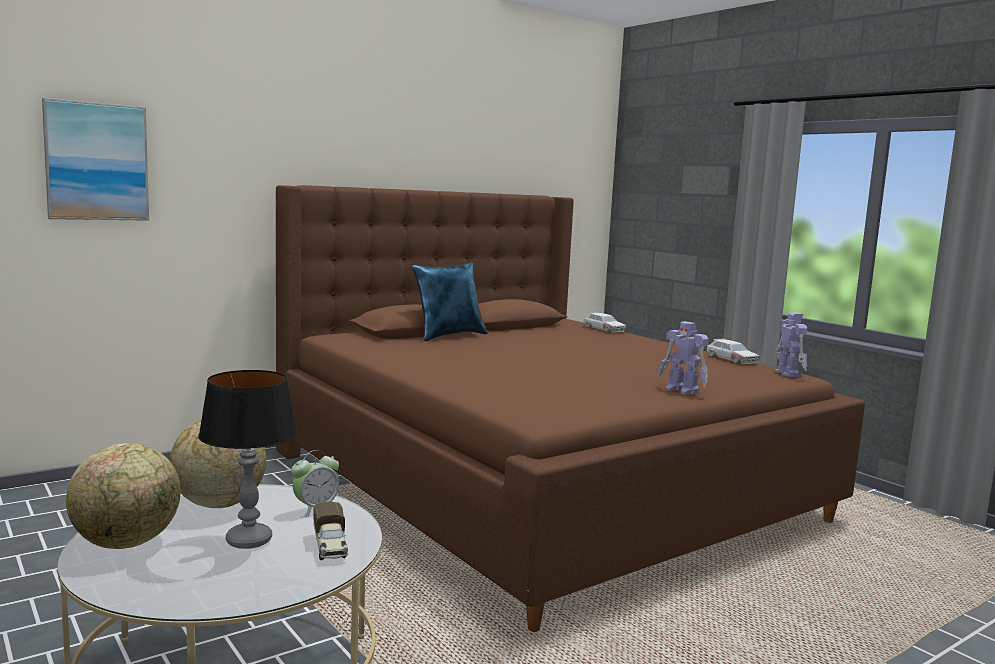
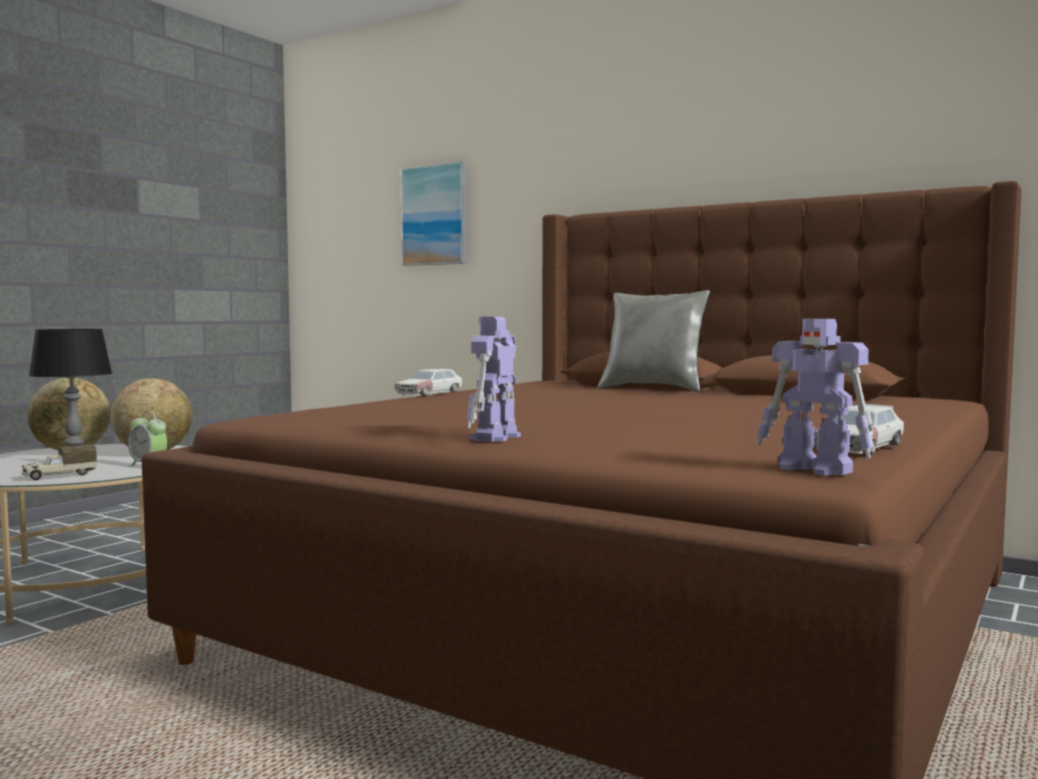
camera: 70 degrees right, 5 degrees down
(449, 336) = (654, 389): blue pillow -> grey pillow
(603, 329) = (920, 409): toy car -> toy car (430, 393)
(787, 373) = (815, 469): toy robot -> toy robot turned 75 degrees clockwise

